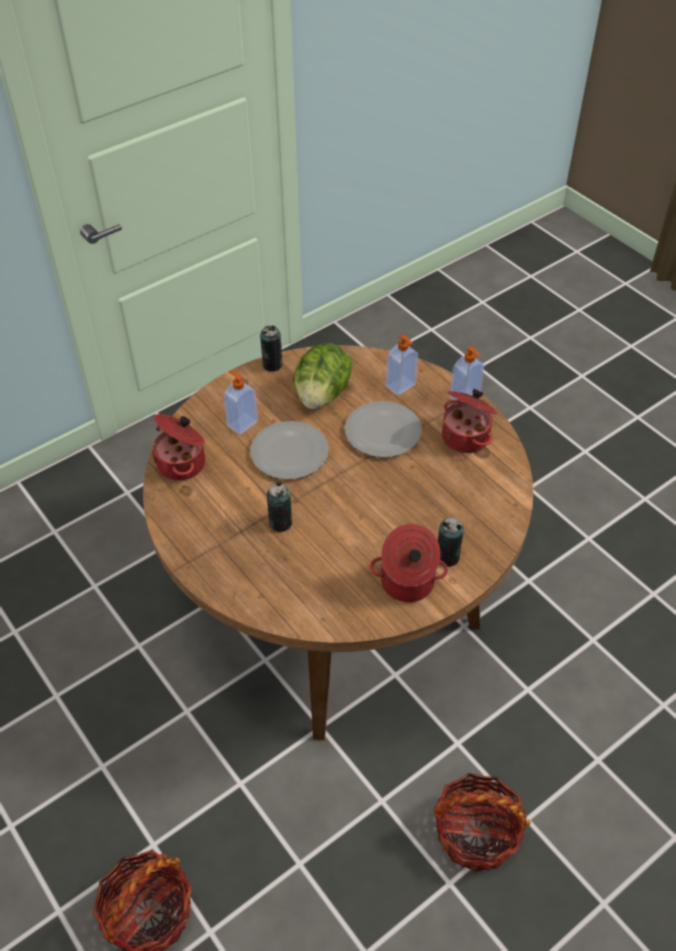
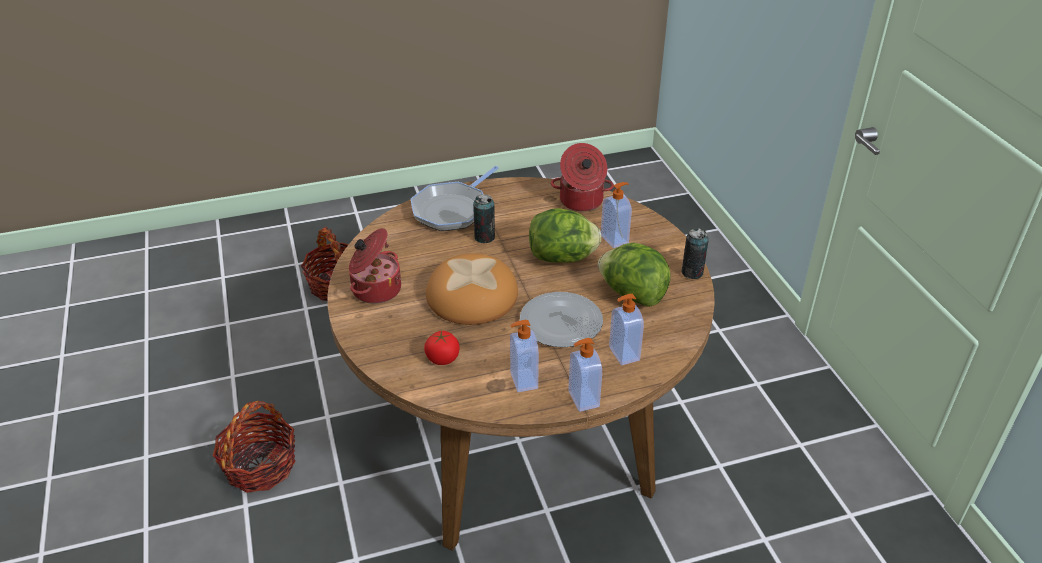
camera: 110 degrees right, 10 degrees down
(239, 568) = (452, 209): none -> frying pan
(289, 453) = (562, 258): plate -> lettuce
(378, 503) = (471, 295): none -> bread
(447, 557) = (384, 319): can -> none
(466, 437) = (522, 381): cooking pot -> soap dispenser
(471, 495) = (443, 358): none -> tomato

